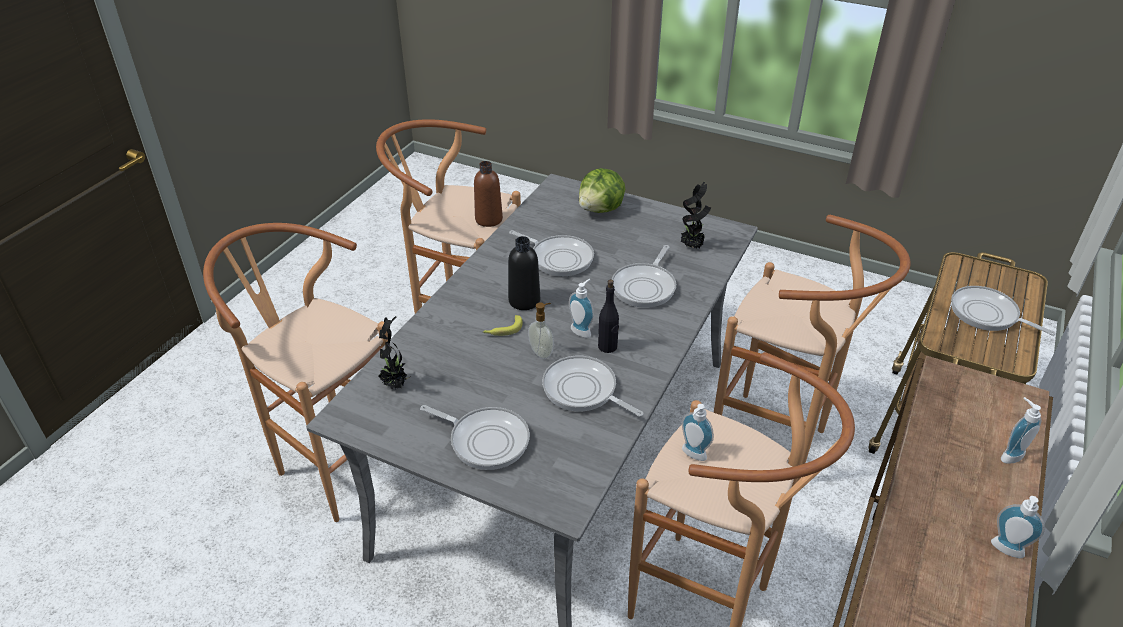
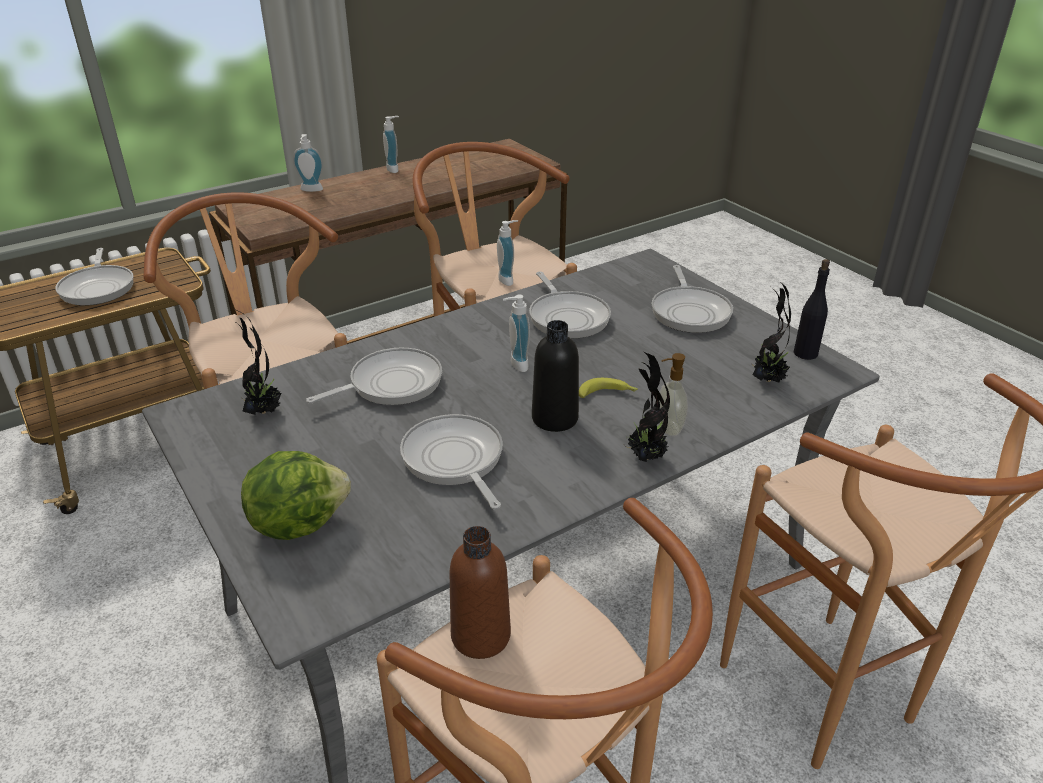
camera: 150 degrees left, 5 degrees down
(455, 296) = (644, 456): none -> potted plant
(485, 440) = (690, 312): frying pan -> frying pan turned 150 degrees counterclockwise
(542, 352) = (580, 359): soap dispenser -> soap dispenser (668, 428)
(607, 347) = (505, 342): black bottle -> black bottle (805, 353)

